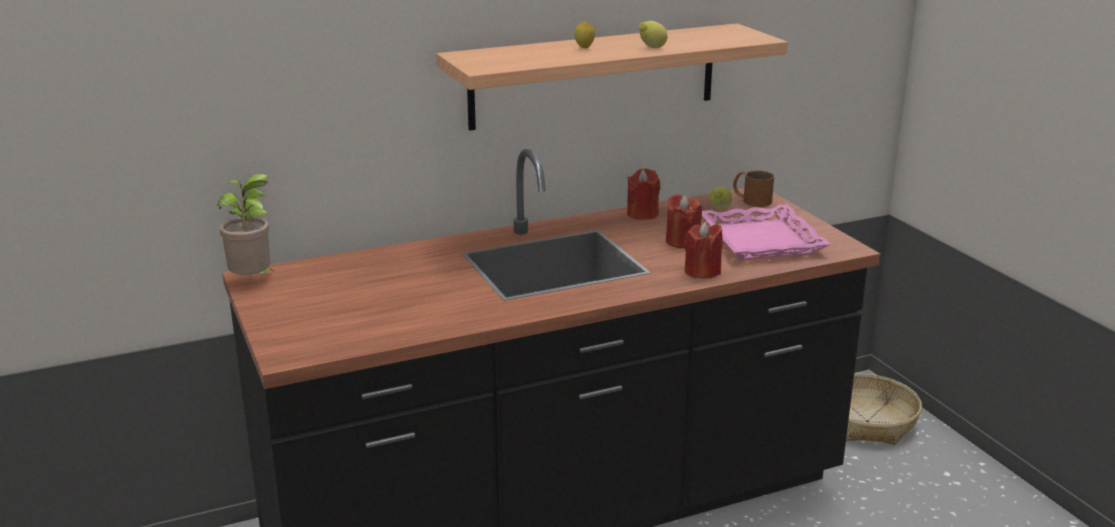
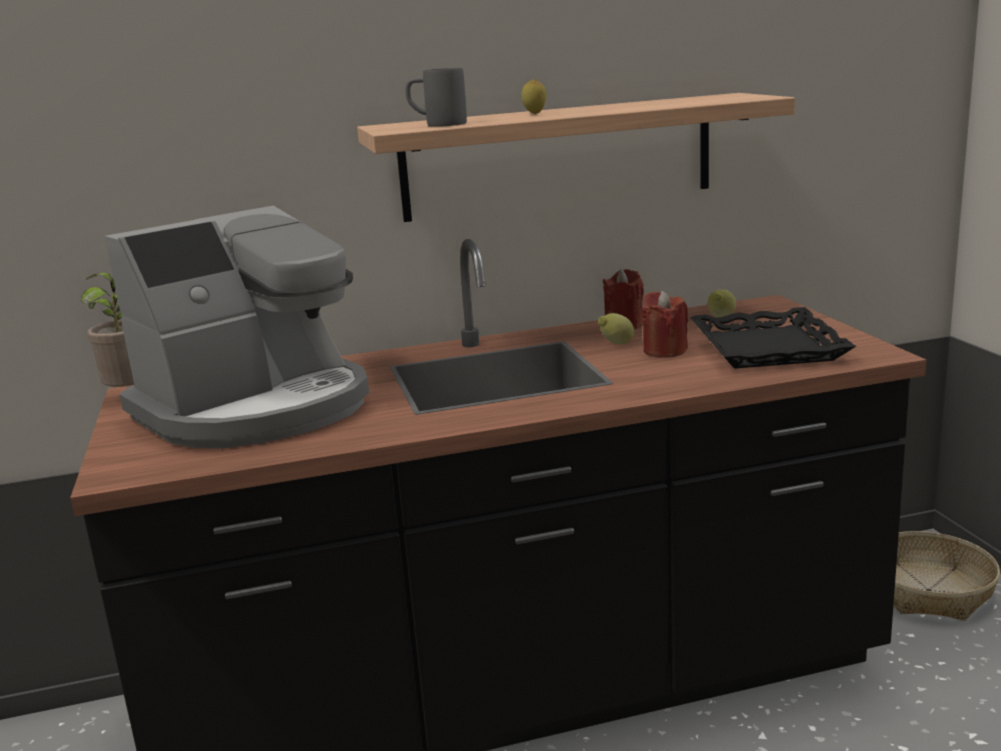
camera: 10 degrees right, 5 degrees down
(369, 294) = (257, 408): none -> coffee machine
(512, 61) = (437, 125): none -> grey mug
(651, 48) = (618, 109): lemon -> lemon (615, 344)
(702, 272) = (680, 382): red candle -> none
(751, 200) = (763, 308): brown mug -> none
(760, 240) = (766, 348): pink tray -> black tray

